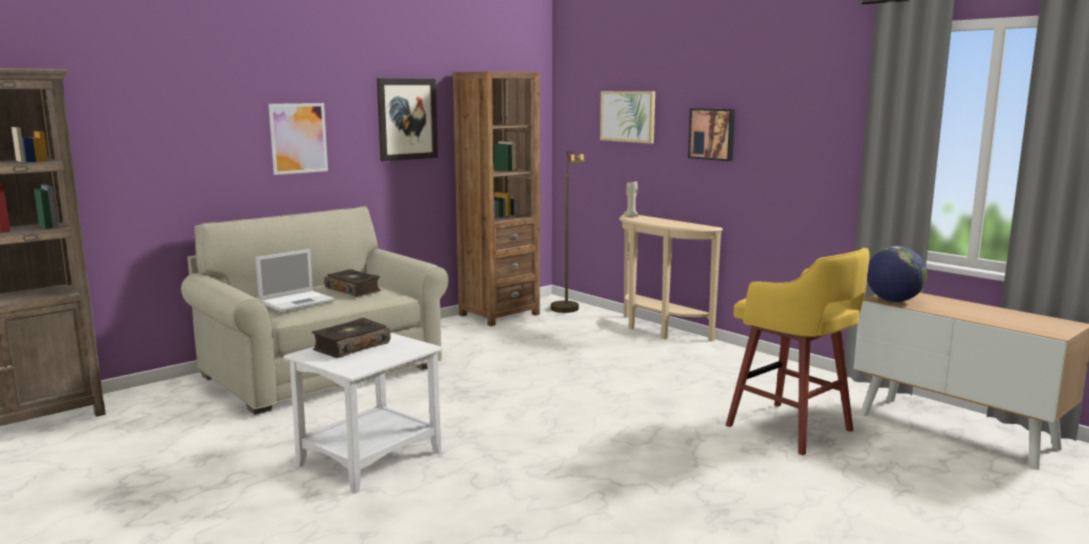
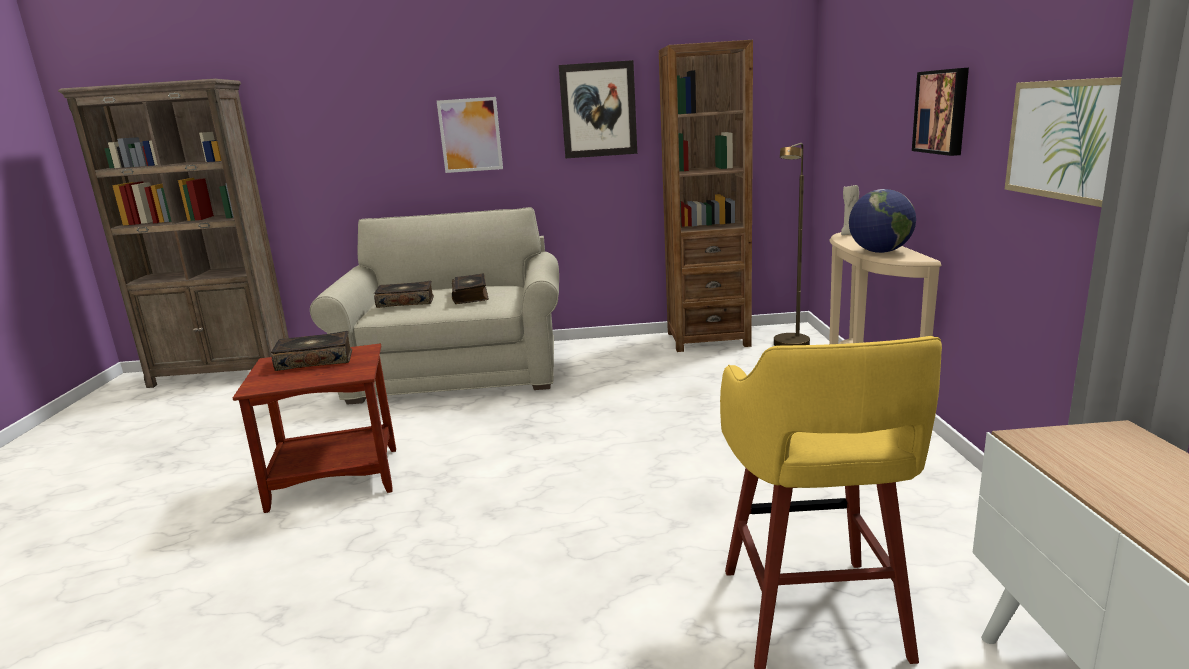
camera: 40 degrees right, 5 degrees up
(298, 301) = (405, 302): laptop -> book
(369, 458) = (335, 477): white side table -> brown side table
(628, 116) = (868, 91): picture -> picture (1067, 139)
(893, 301) = (1056, 450): globe -> globe (879, 252)

